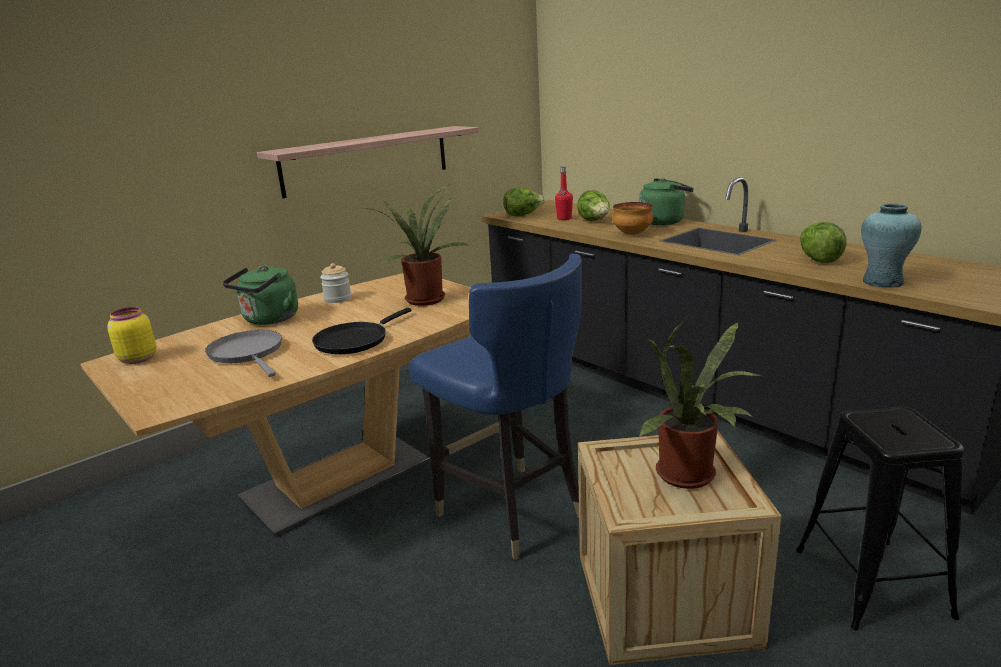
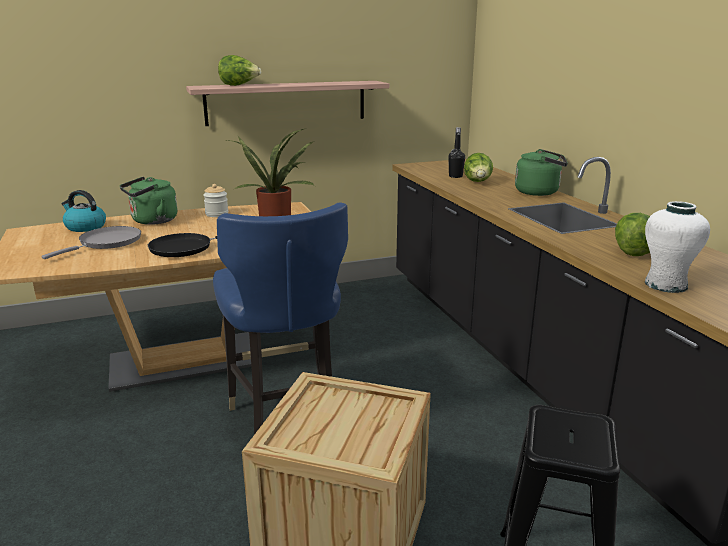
camera: 20 degrees right, 0 degrees up
(137, 359) = (40, 232): yellow jar -> none
(190, 341) = (85, 227): none -> kettle
(248, 353) = (107, 243): grey frying pan -> grey frying pan turned 45 degrees clockwise
(523, 215) = (425, 168): lettuce -> lettuce (239, 85)
(564, 218) = (455, 176): red bottle -> black bottle
(632, 234) = (492, 199): bowl -> none
(691, 477) = (362, 427): potted plant -> none
(882, 282) = (665, 285): turquoise vase -> white vase

